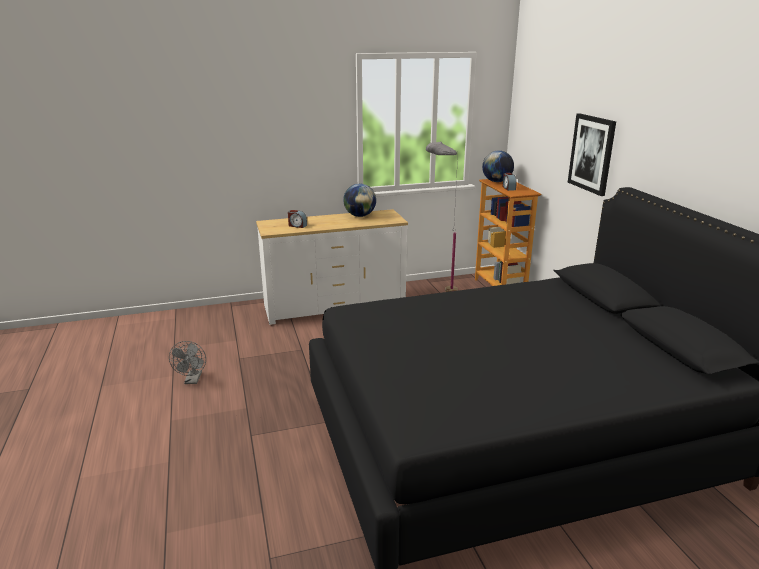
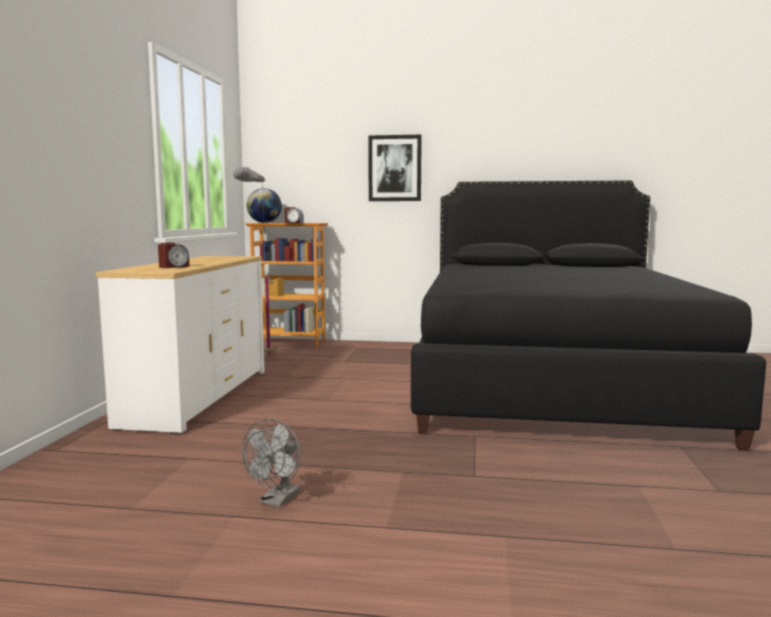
camera: 65 degrees left, 15 degrees down
(192, 380) = (277, 501): grey fan -> grey fan turned 90 degrees clockwise
(360, 216) = (199, 259): globe -> none

